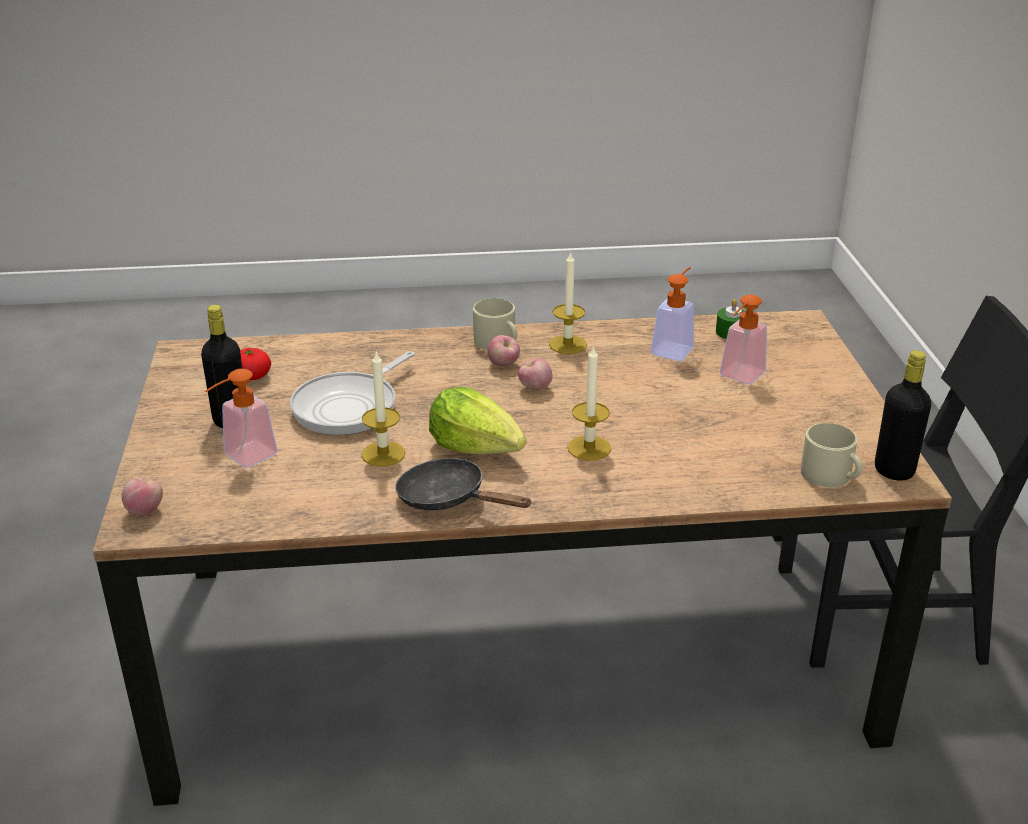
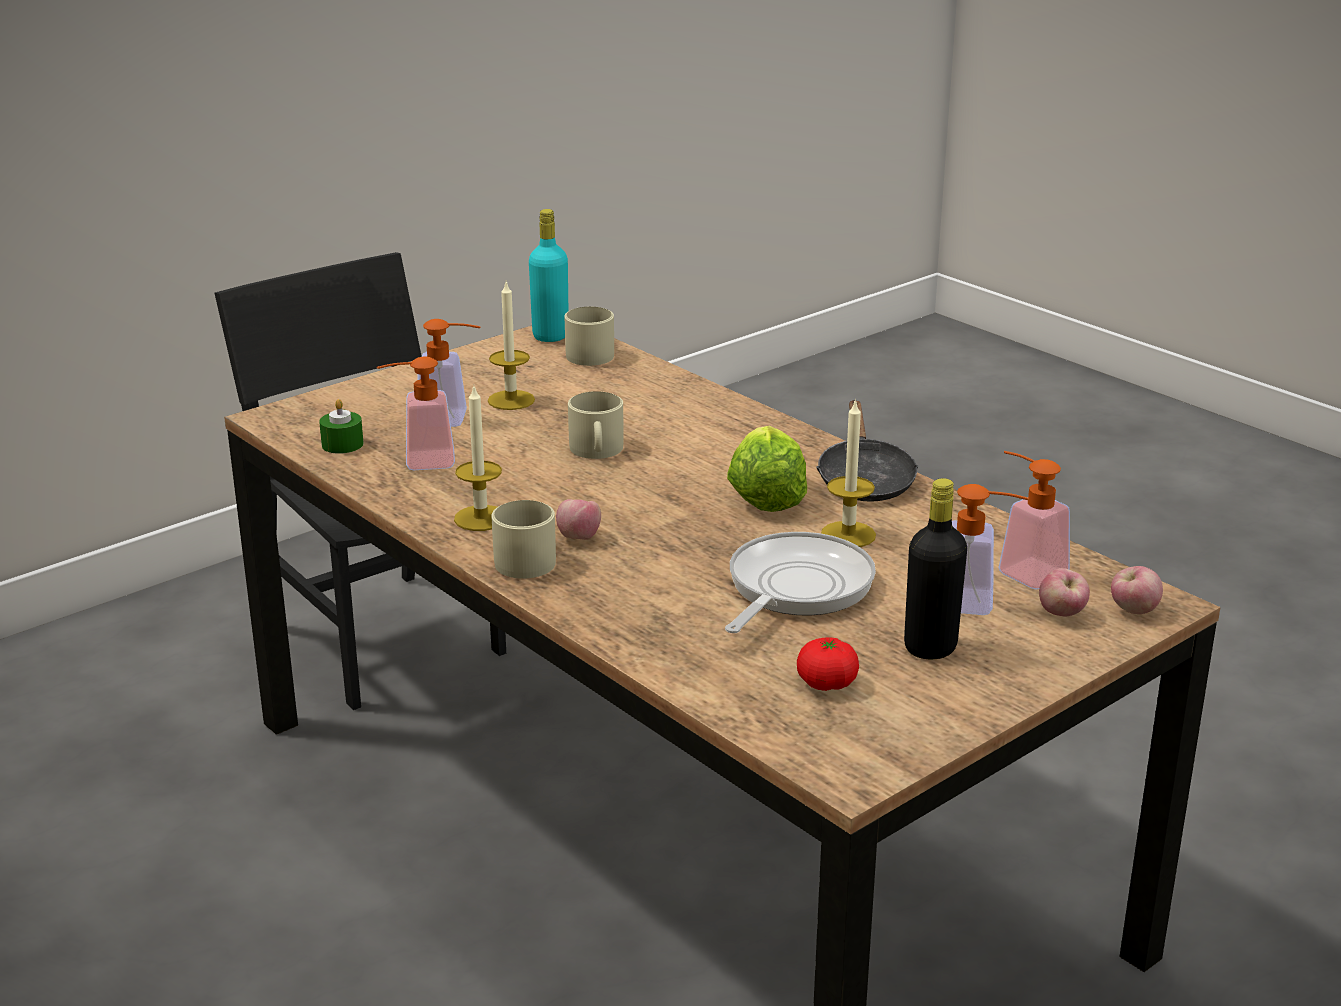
camera: 125 degrees left, 5 degrees down
(247, 497) = (1024, 570): none -> soap dispenser
(350, 407) = (795, 588): frying pan -> frying pan turned 60 degrees counterclockwise
(535, 388) = (609, 505): apple -> apple (1061, 614)
(589, 448) = (688, 447): candle -> candle (511, 400)
(625, 412) = (596, 450): none -> beige mug
(894, 471) = (550, 336): black bottle -> turquoise bottle

